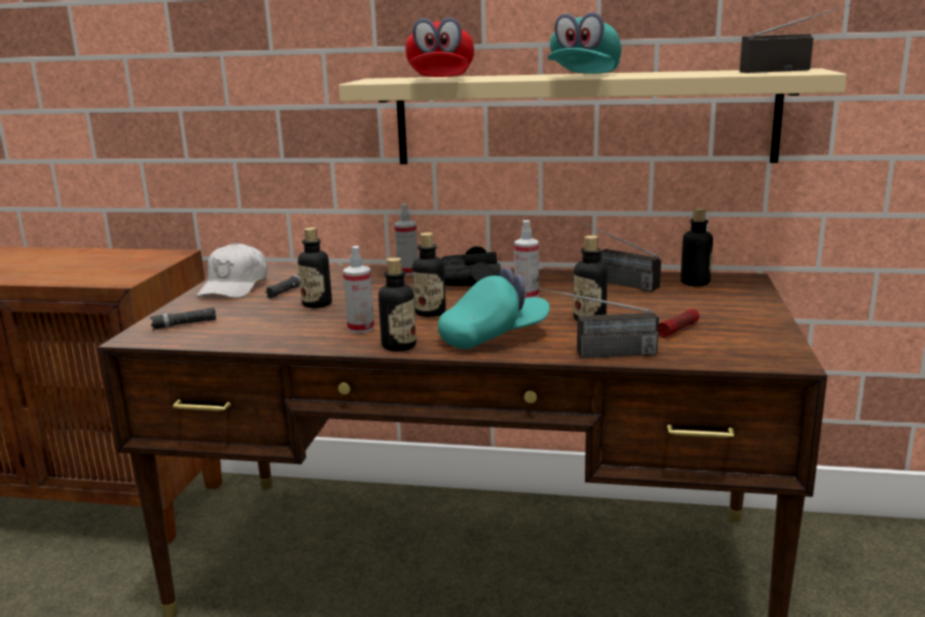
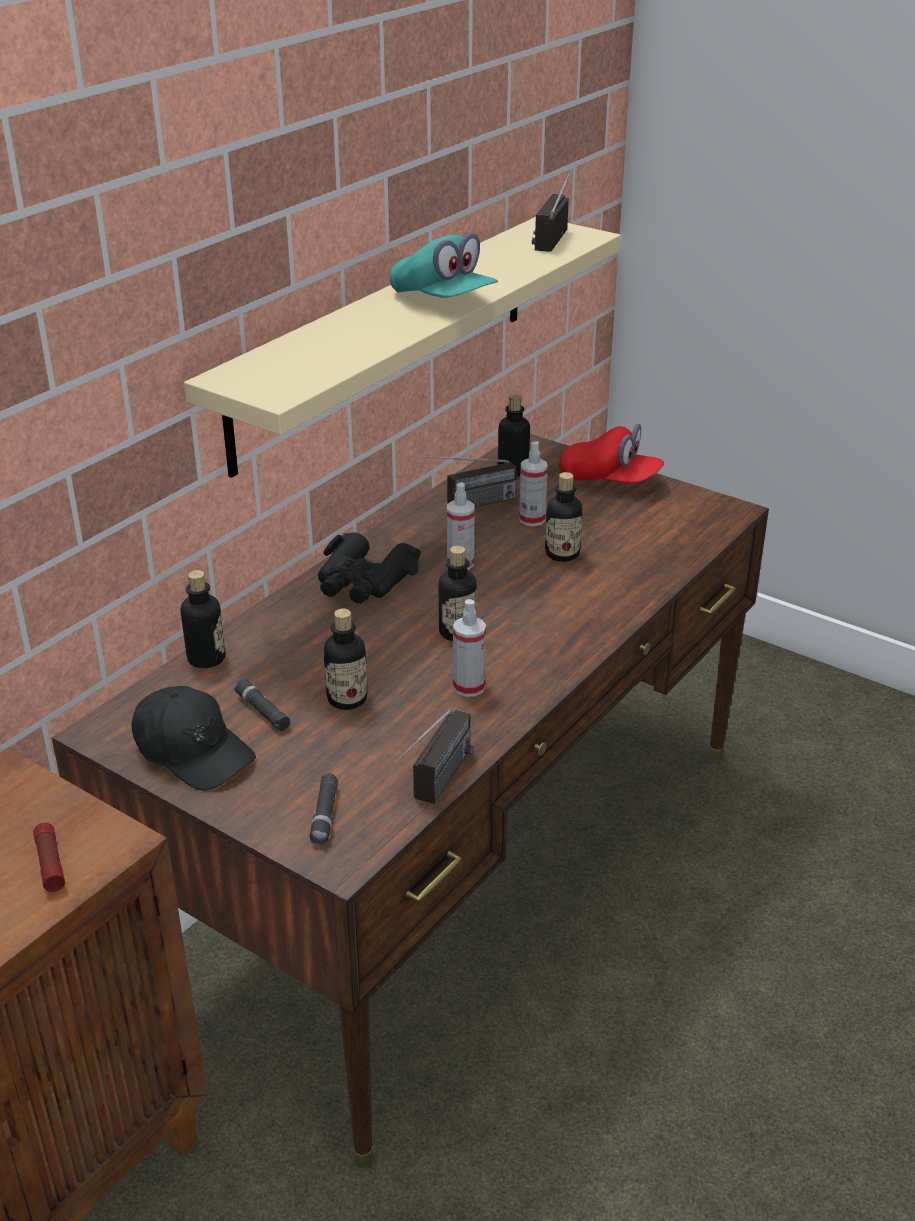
camera: 65 degrees left, 15 degrees up
(235, 287) = (193, 751): white cap -> black cap
(399, 346) = (545, 676): bottle -> bottle (206, 658)
(407, 272) = (286, 609): spray bottle -> spray bottle (532, 519)
(440, 79) = (332, 356): red cap -> red cap (609, 480)
(494, 337) = (567, 617): turquoise cap -> none
(596, 355) = (656, 581): radio -> radio (435, 789)
(678, 329) = (629, 525): flashlight -> flashlight (50, 864)

